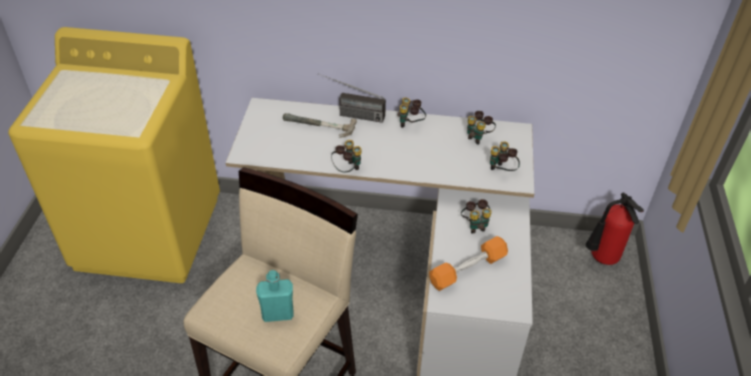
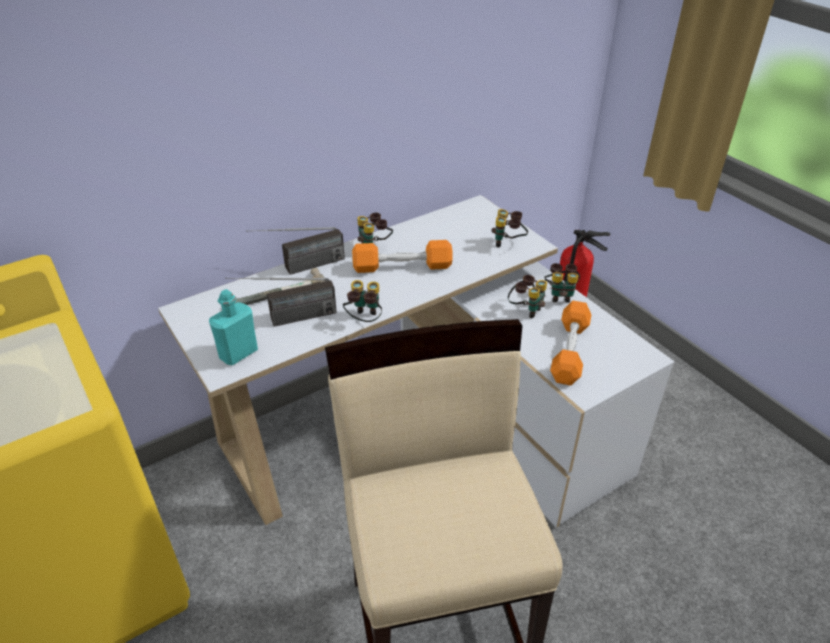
camera: 40 degrees left, 5 degrees down
(278, 314) = (478, 511): turquoise bottle -> turquoise bottle (238, 354)
(306, 143) = (286, 320): none -> radio
(411, 147) = (402, 266): none -> orange dumbbell
(478, 137) = (451, 227): binoculars -> binoculars (560, 295)

